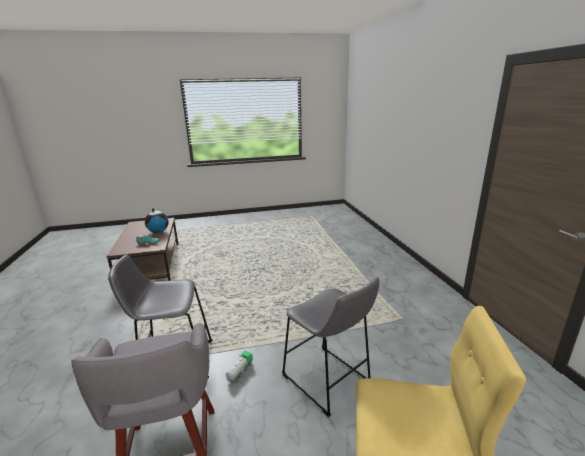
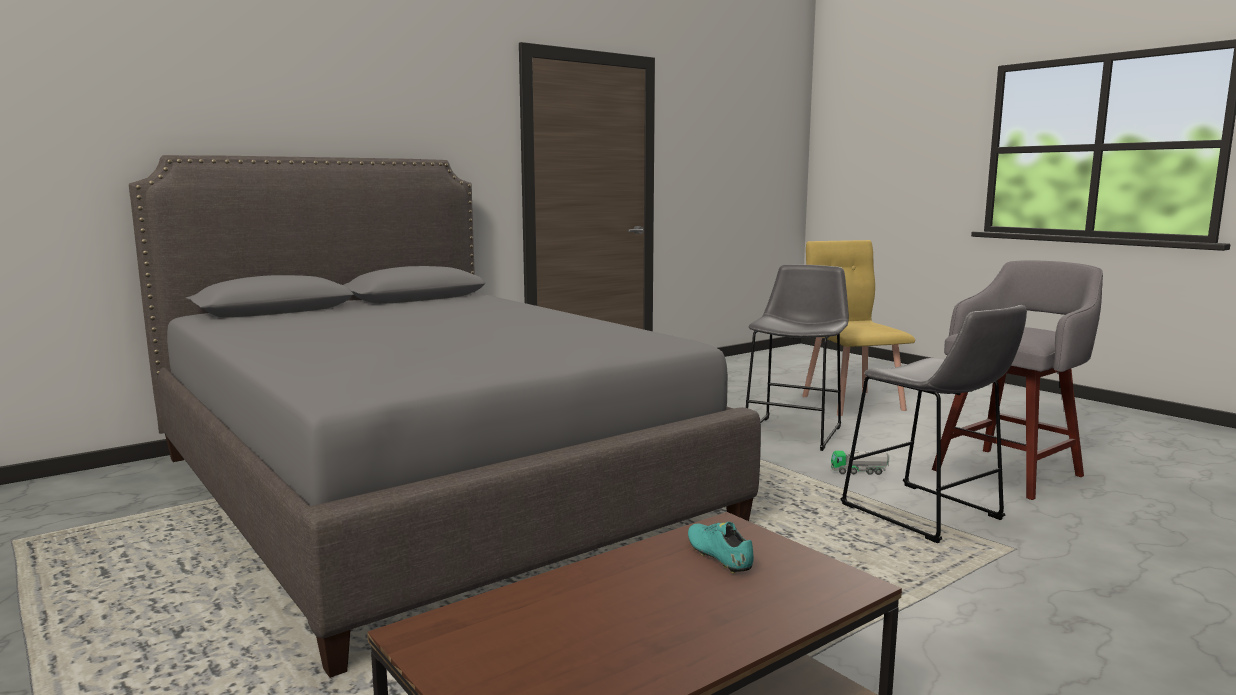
camera: 115 degrees left, 10 degrees down
(158, 231) = (596, 586): globe -> none
(310, 256) = (426, 489): none -> grey bed

